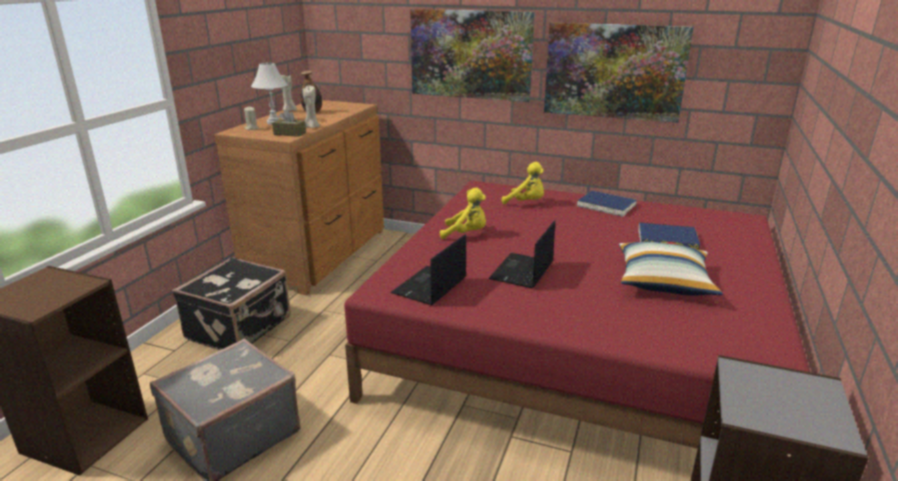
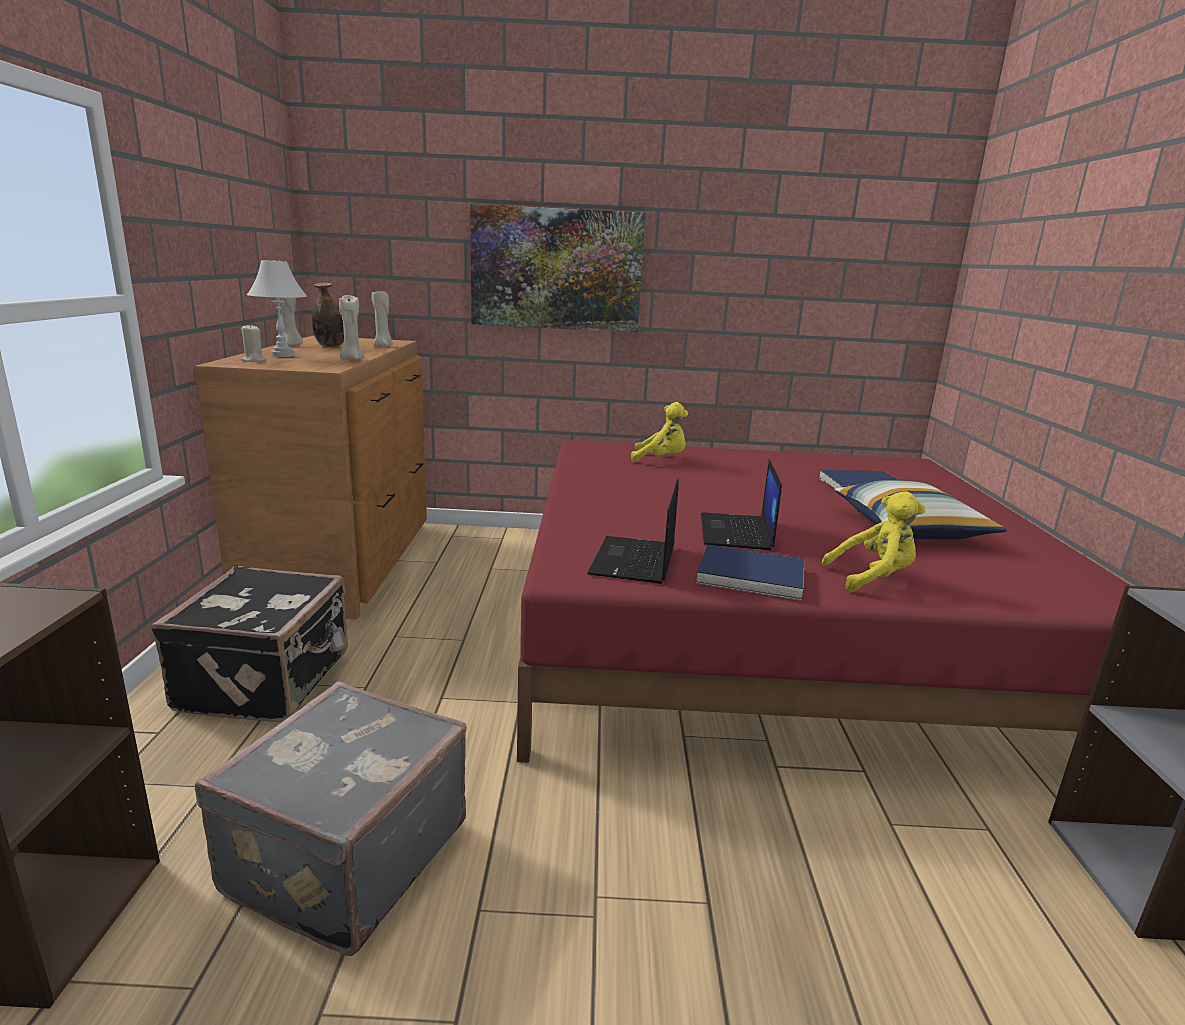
camera: 20 degrees left, 5 degrees down
(289, 134) = (326, 365): brown tissue box -> none
(346, 112) = (383, 346): none -> beige candle
(466, 234) = (620, 497): yellow plush toy -> yellow plush toy (872, 578)
(606, 206) = (757, 458): blue book -> blue book (750, 576)
(614, 71) = (745, 291): picture -> none

